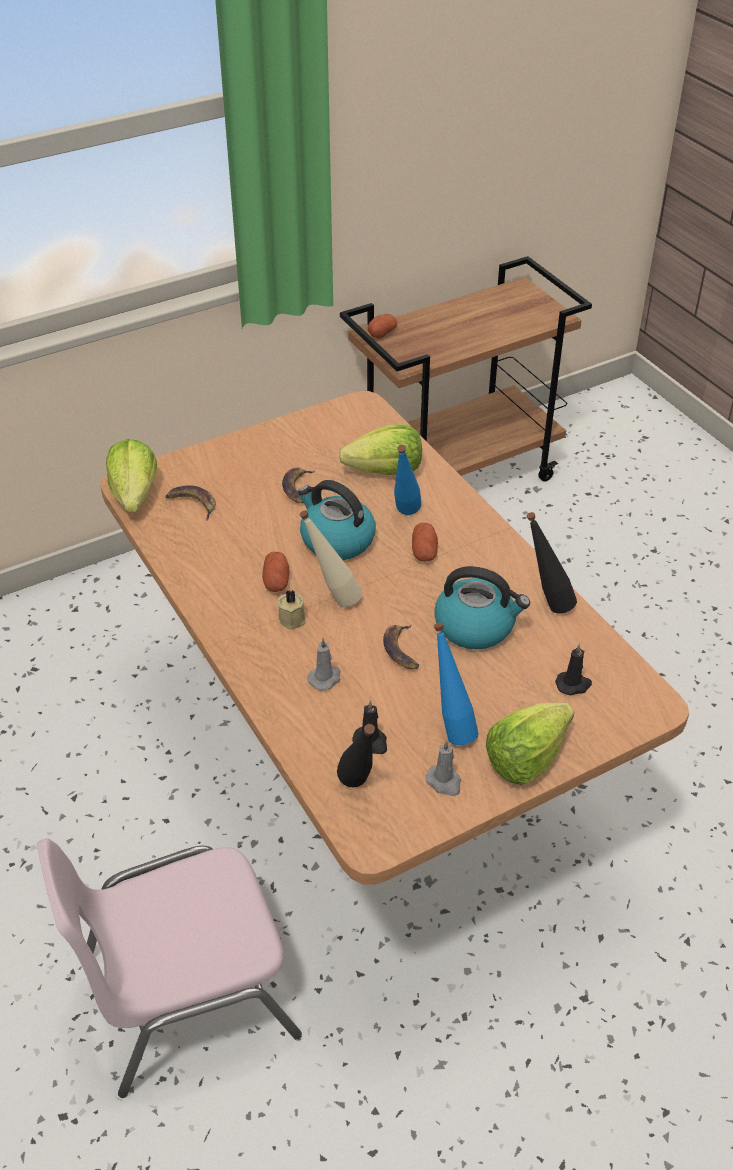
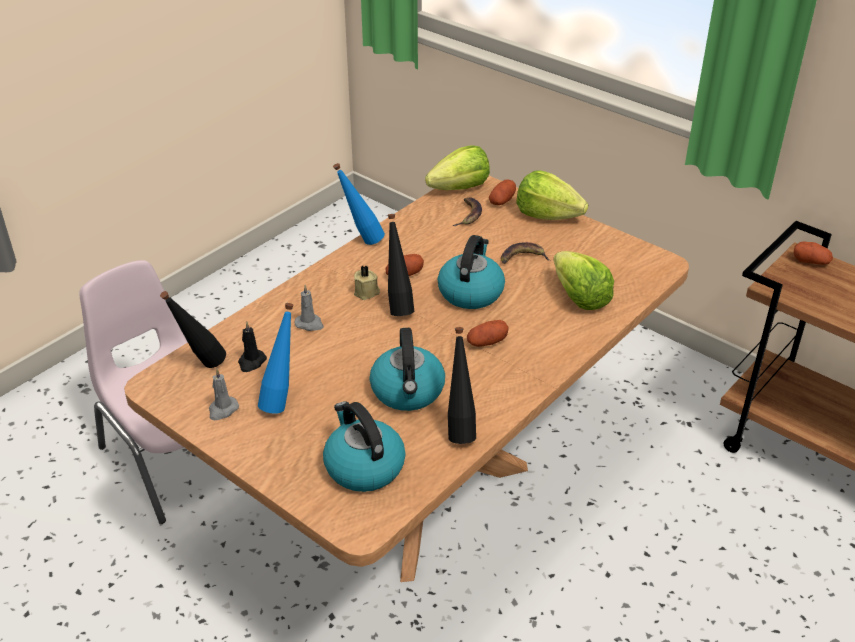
camera: 70 degrees right, 5 degrees down
(183, 472) = (502, 201): none -> potato
(332, 599) = (398, 307): beige bottle -> black bottle
(402, 650) = (359, 356): banana -> none
(405, 517) = (525, 321): blue bottle -> blue bottle (361, 241)
(526, 758) = (263, 452): lettuce -> lettuce (547, 215)
(573, 684) = (363, 466): black candle -> kettle

